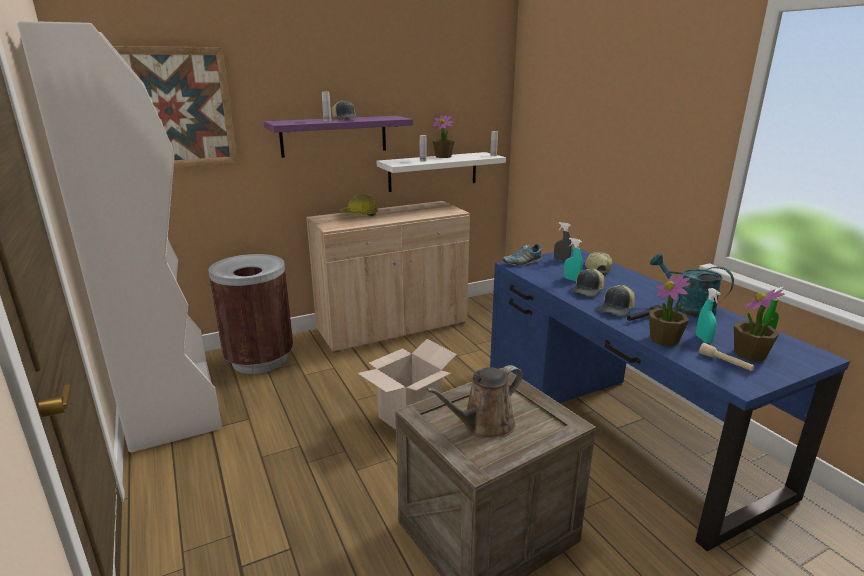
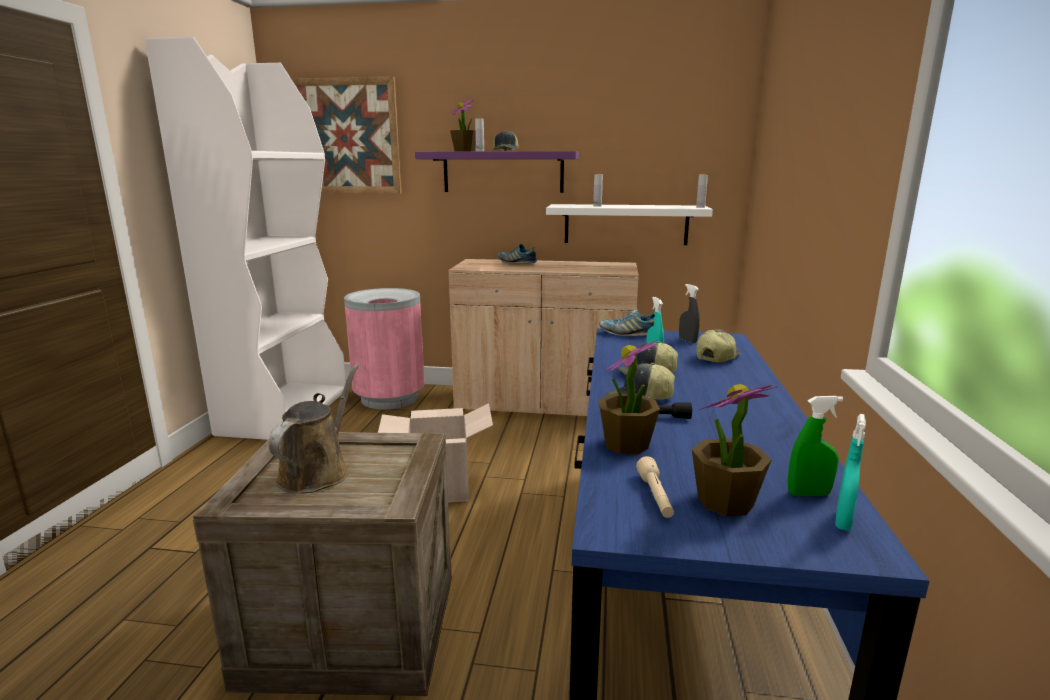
camera: 35 degrees right, 5 degrees down
(260, 359) = (390, 398): brown trash can -> pink trash can
(359, 214) = (516, 262): hard hat -> shoe
(443, 156) = (634, 205): potted plant -> potted plant (464, 151)
(484, 425) = (317, 472): brown watering can -> brown watering can turned 105 degrees clockwise
(687, 308) = (756, 424): turquoise watering can -> none
(703, 339) = (690, 462): turquoise spray bottle -> turquoise spray bottle (843, 521)

